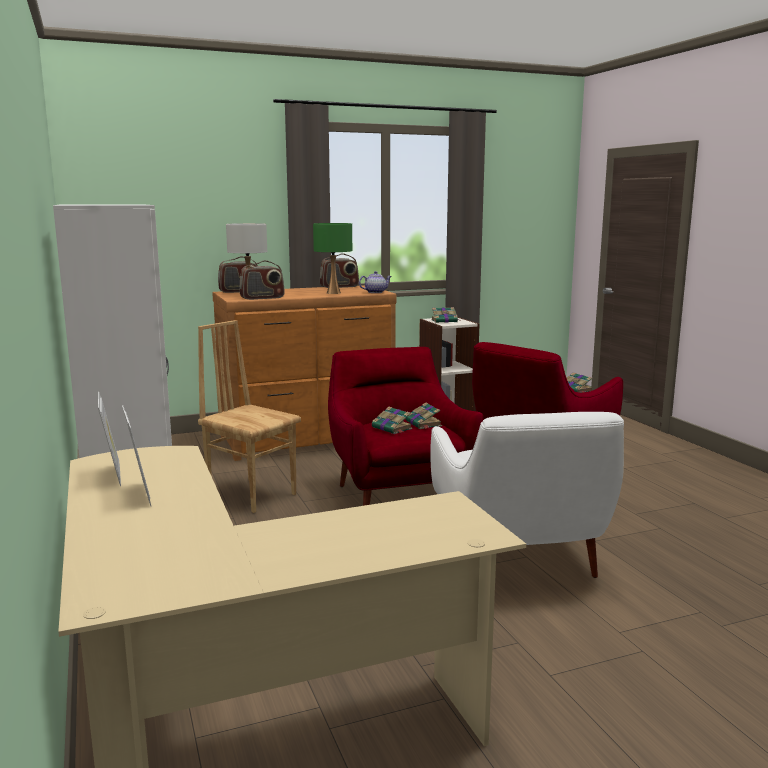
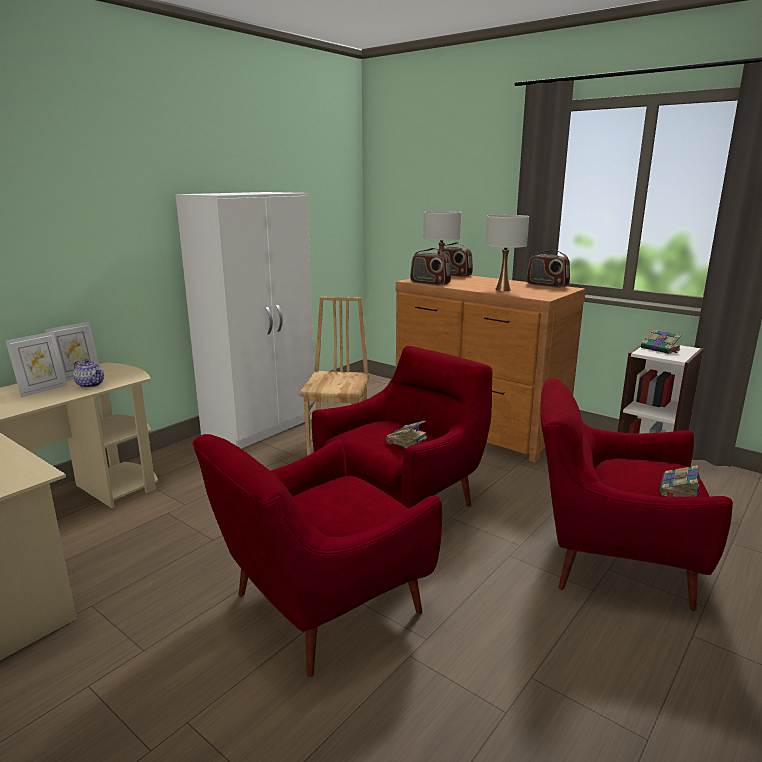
camera: 60 degrees right, 5 degrees up
(333, 293) = (502, 289): green table lamp -> white table lamp
(375, 292) = (539, 296): teapot -> teapot (91, 384)
(392, 428) = (374, 432): book -> none
(518, 558) = (319, 608): white armchair -> red armchair

